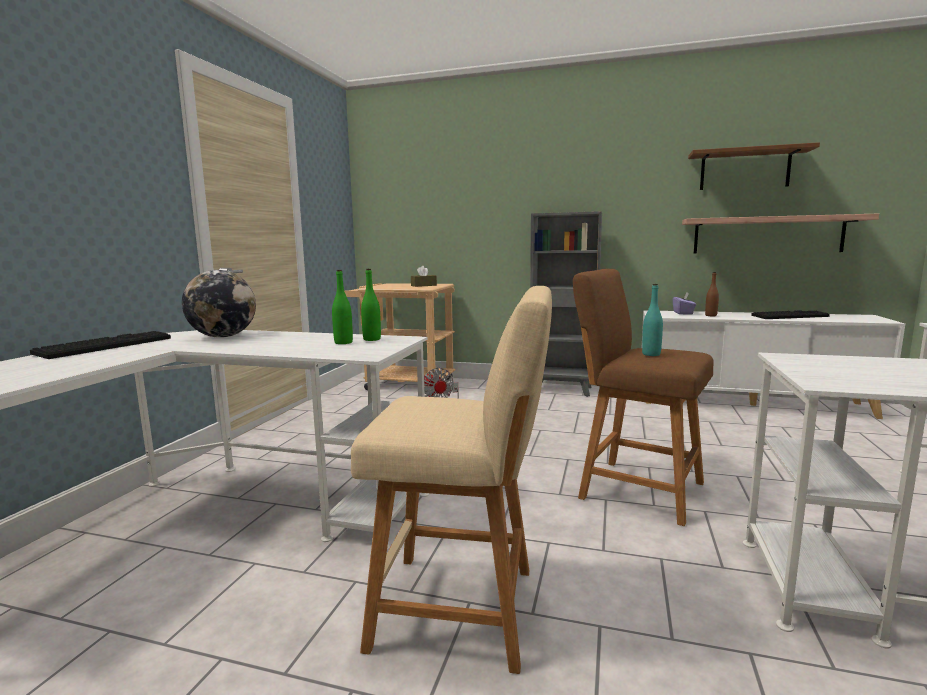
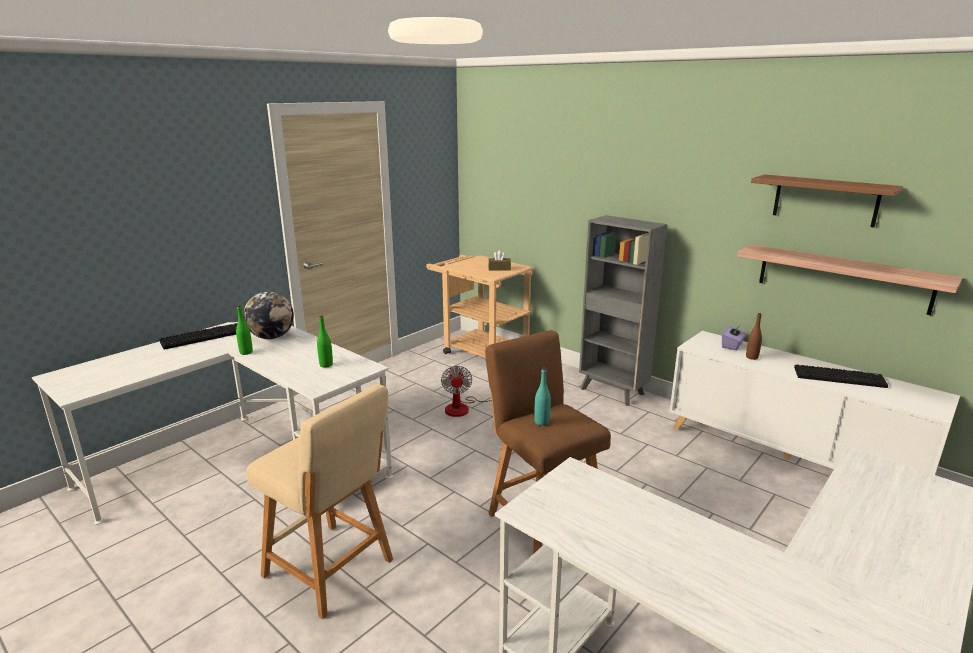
camera: 25 degrees right, 10 degrees up
(372, 339) = (348, 364): green bottle -> green bottle (246, 352)

